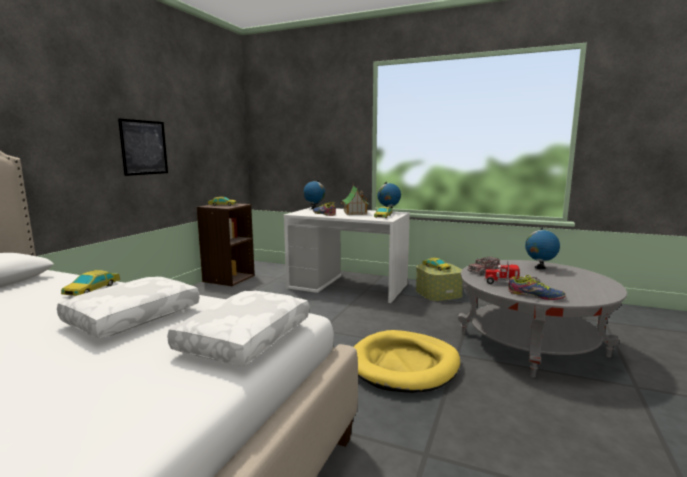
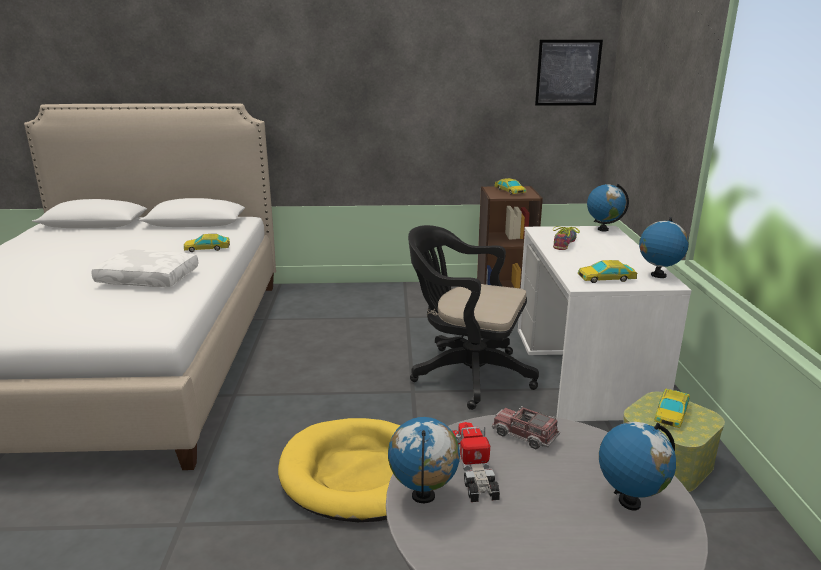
camera: 65 degrees right, 10 degrees up
(144, 147) = (409, 109): picture -> picture (568, 73)
(244, 337) = (111, 322): white pillow -> none
(319, 311) = (466, 374): none -> black office chair
(355, 212) = (612, 256): toy house -> none
(535, 295) = (423, 496): shoe -> globe

